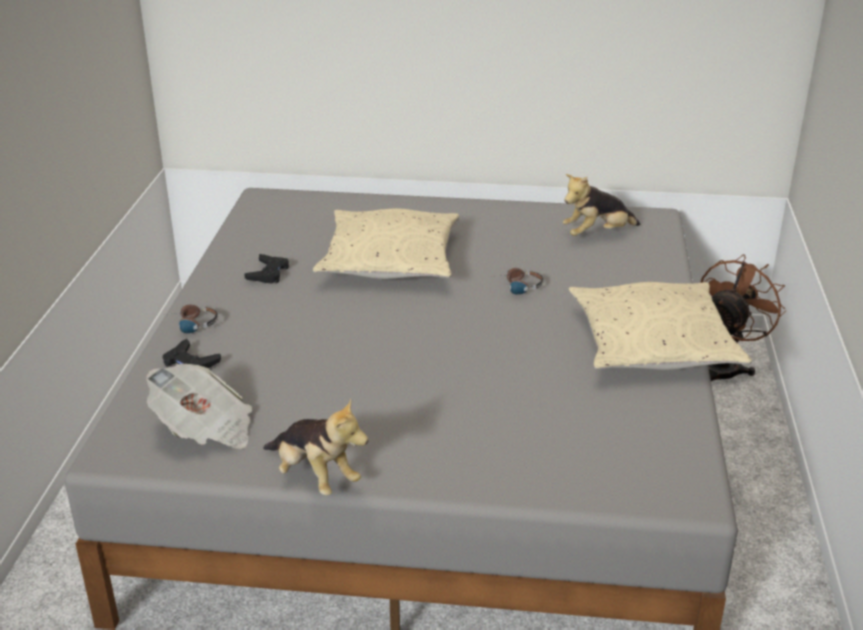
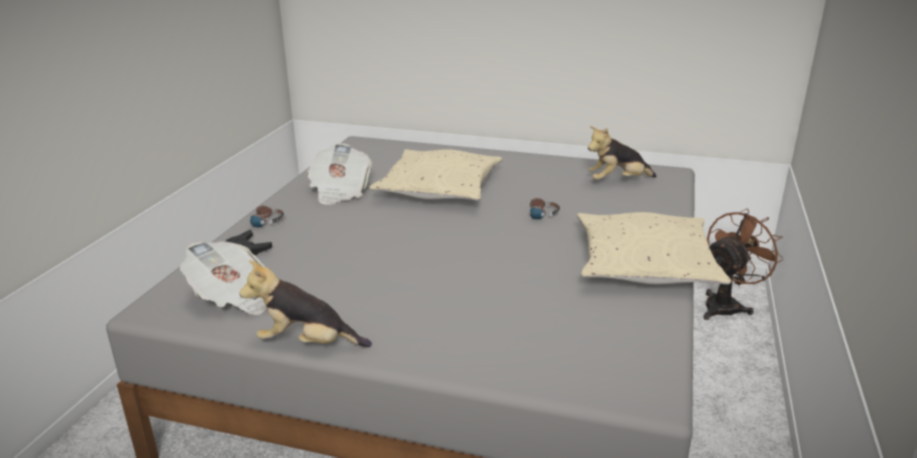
camera: 10 degrees right, 5 degrees down
(268, 273) = (339, 191): black game controller -> newspaper
(314, 477) = (307, 343): plush toy -> plush toy turned 135 degrees clockwise

